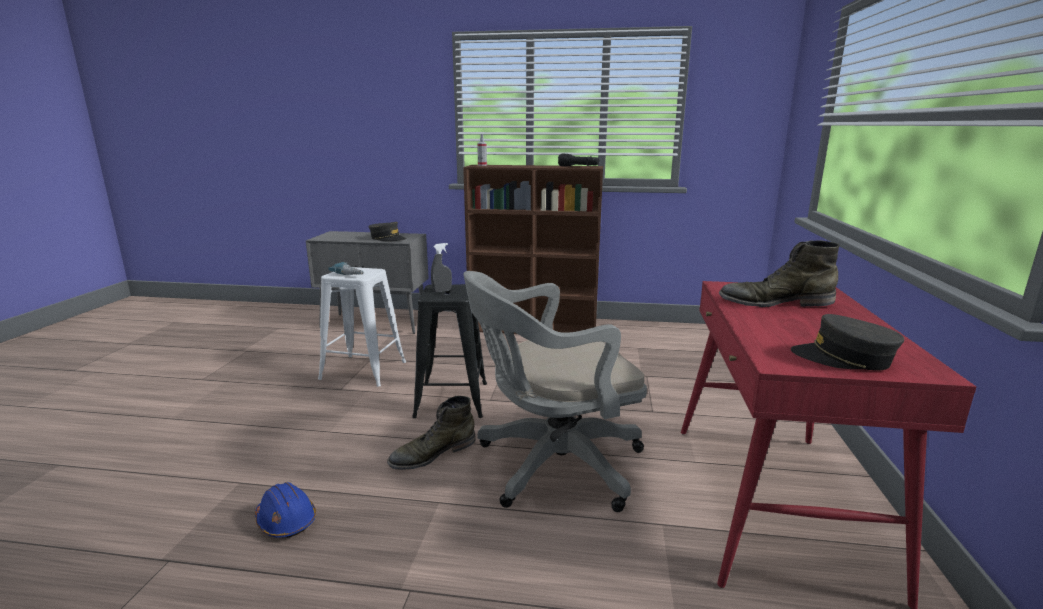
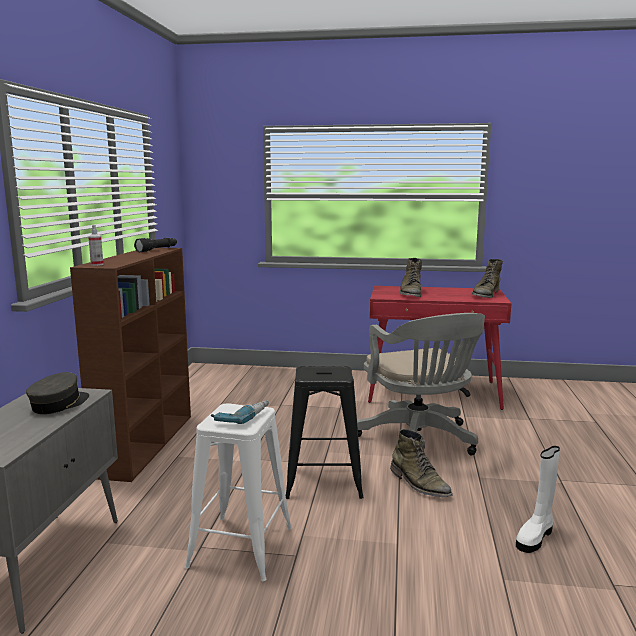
camera: 90 degrees left, 5 degrees down
(286, 521) = (535, 537): blue hard hat -> white boot
(442, 291) = (322, 374): grey spray bottle -> none
(843, 358) = (485, 294): grey cap -> green boot

